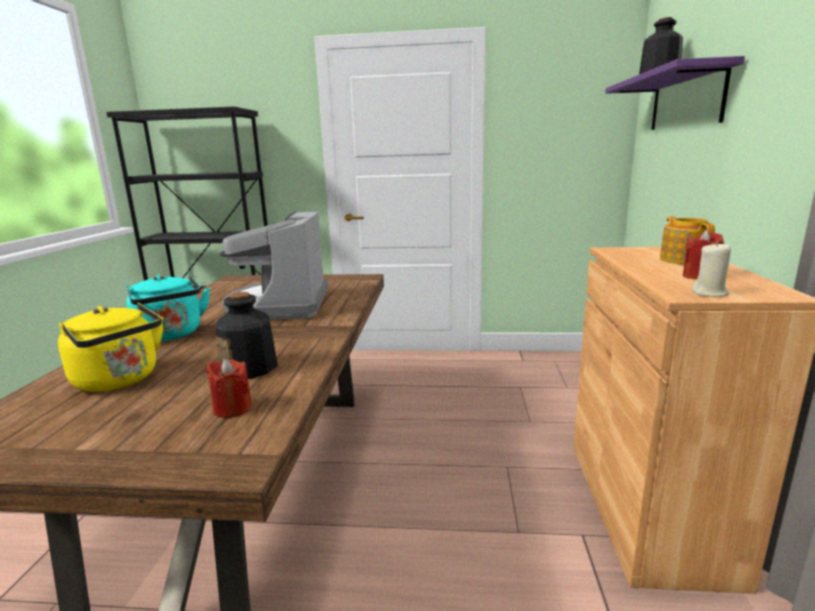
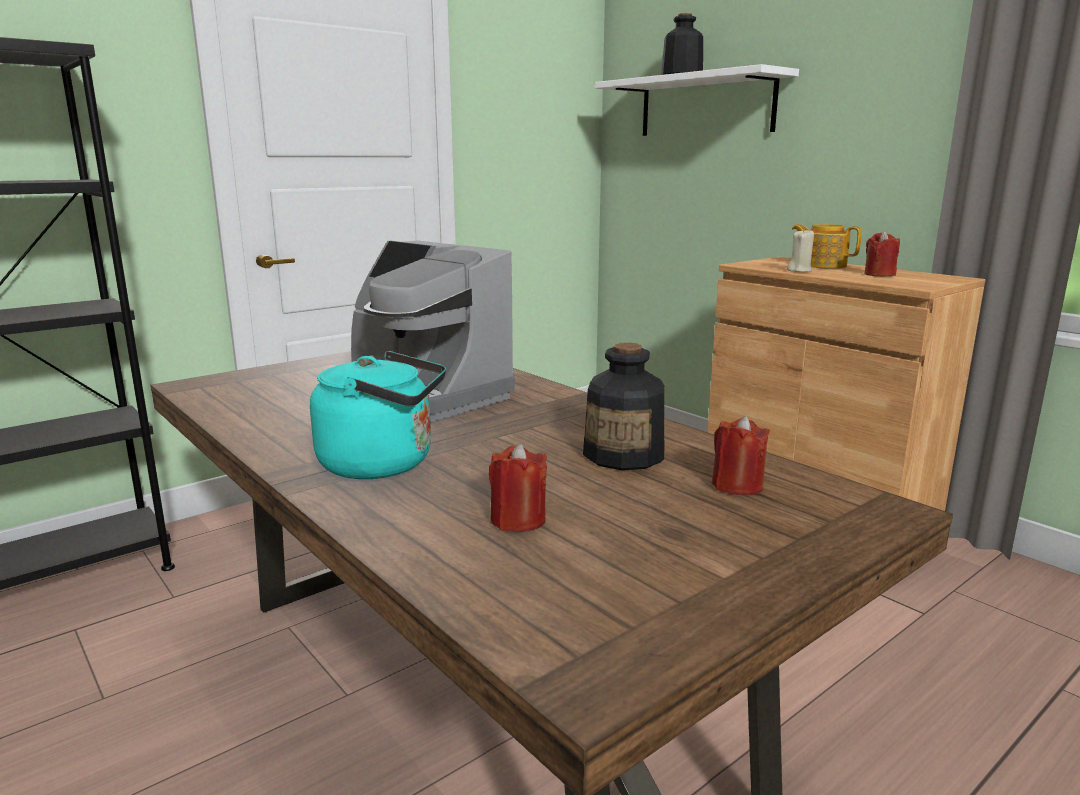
camera: 45 degrees left, 0 degrees up
(120, 380) = (518, 520): yellow kettle -> red candle
(686, 100) = (705, 106): purple shelf -> white shelf
(709, 293) = (927, 283): beige candle -> beige candle (799, 270)

